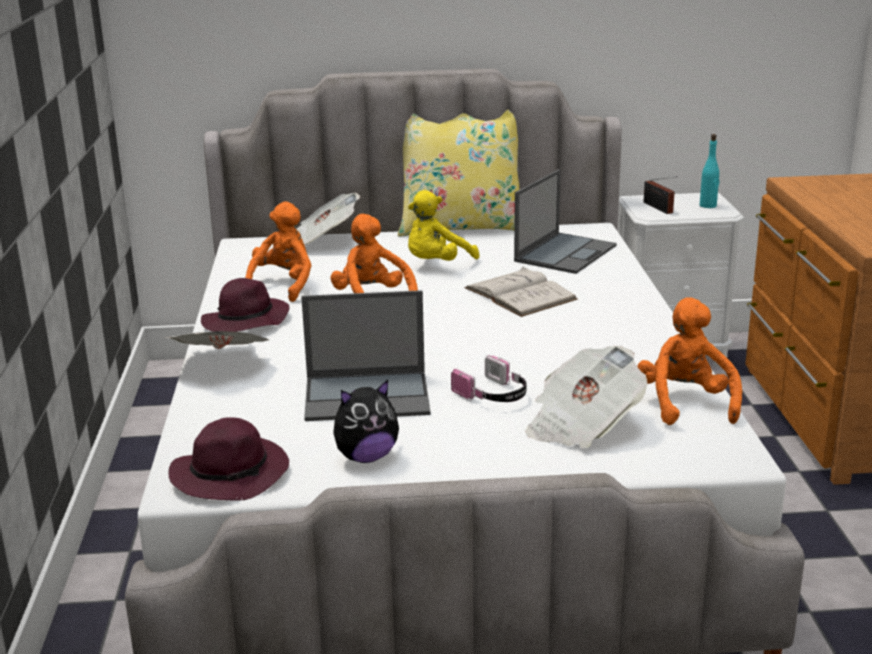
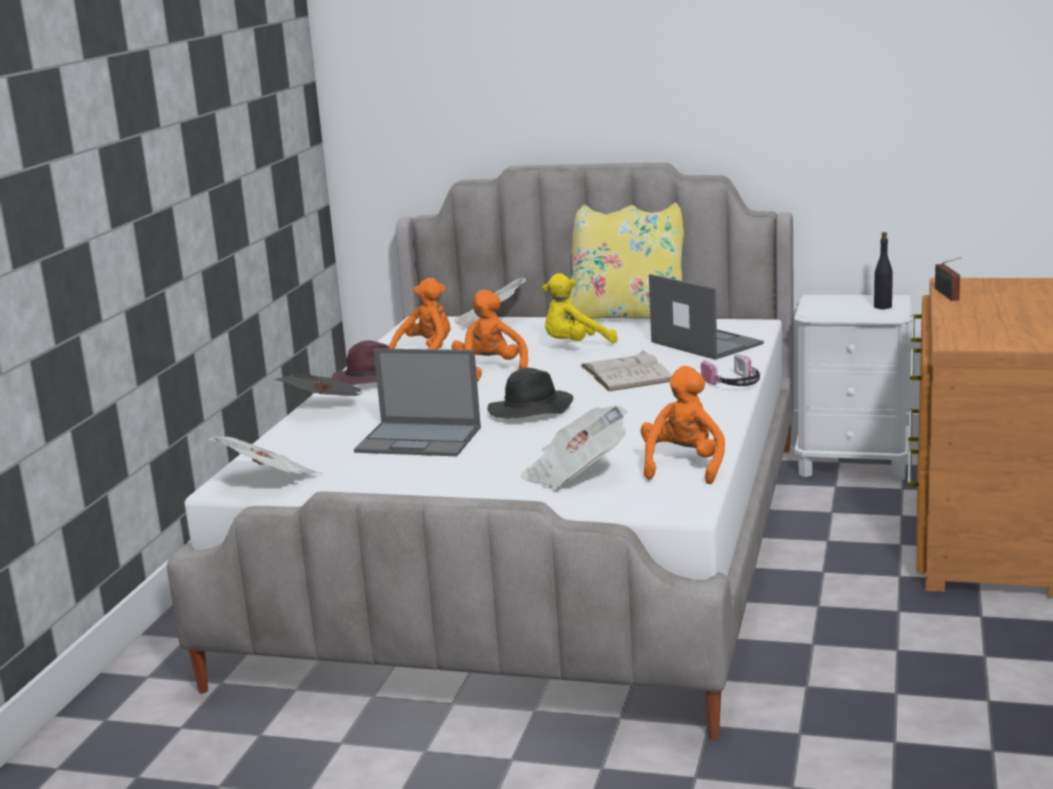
camera: 20 degrees right, 5 degrees down
(232, 474) = (269, 482): purple hat -> newspaper
(366, 457) = (379, 480): plush toy -> none
(460, 348) = (530, 411): none -> black hat
(494, 395) = (523, 447): headphones -> headphones (734, 384)
(565, 253) = (705, 343): laptop -> laptop turned 90 degrees counterclockwise
(659, 208) = (828, 307): radio -> radio (947, 295)
(708, 205) = (883, 307): turquoise bottle -> black bottle

